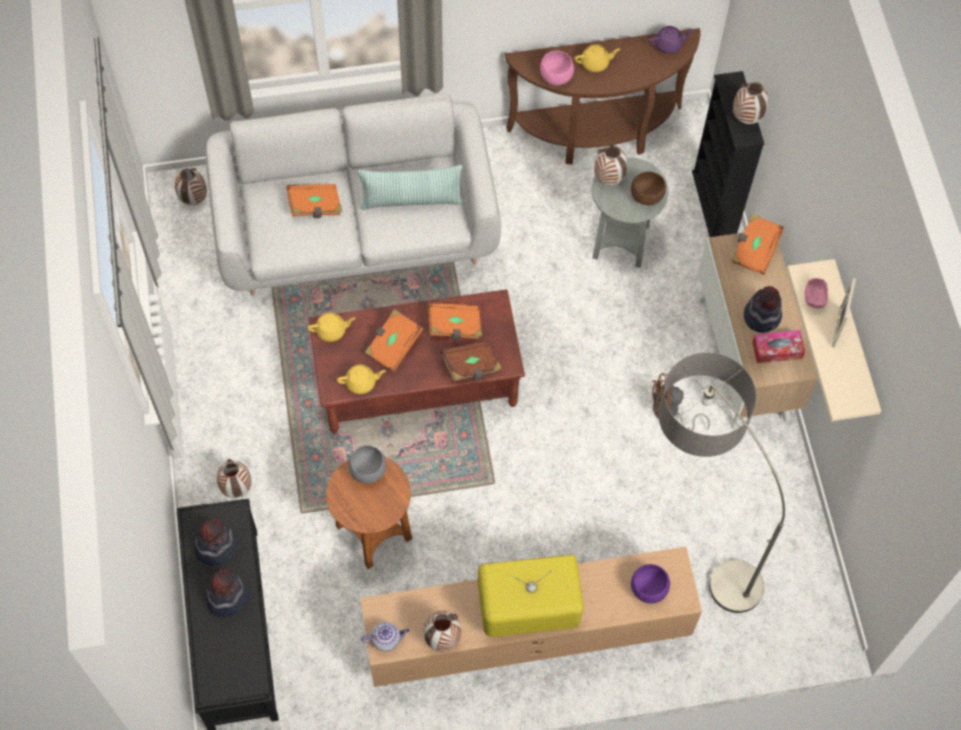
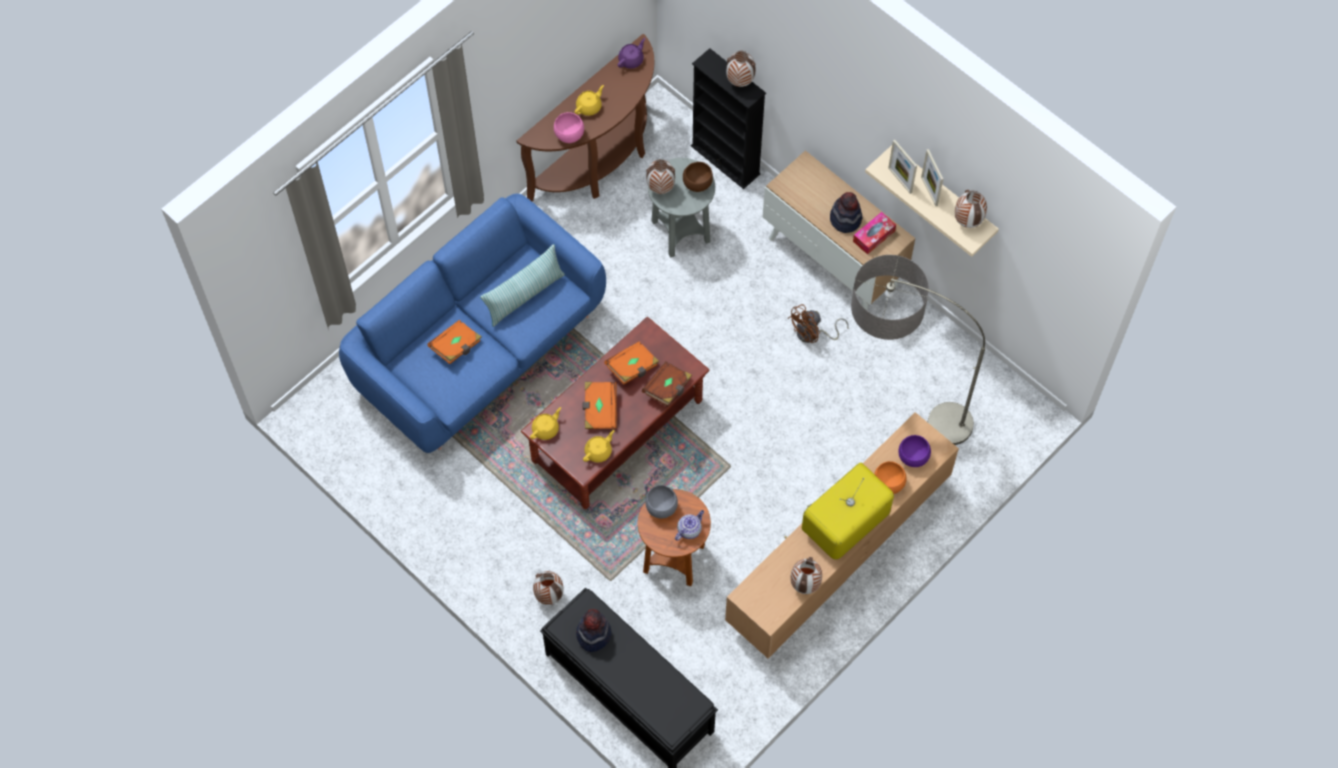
camera: 35 degrees left, 0 degrees up
(193, 200) = (331, 407): vase -> vase (967, 221)
(227, 597) = (630, 662): hat -> none
(356, 231) = (478, 350): grey sofa -> blue sofa
(386, 639) = (767, 611): teapot -> teapot (689, 529)
(602, 599) = (888, 484): none -> orange bowl
(754, 250) = (804, 174): orange book -> none
(814, 298) = (900, 180): pink bowl -> picture frame

